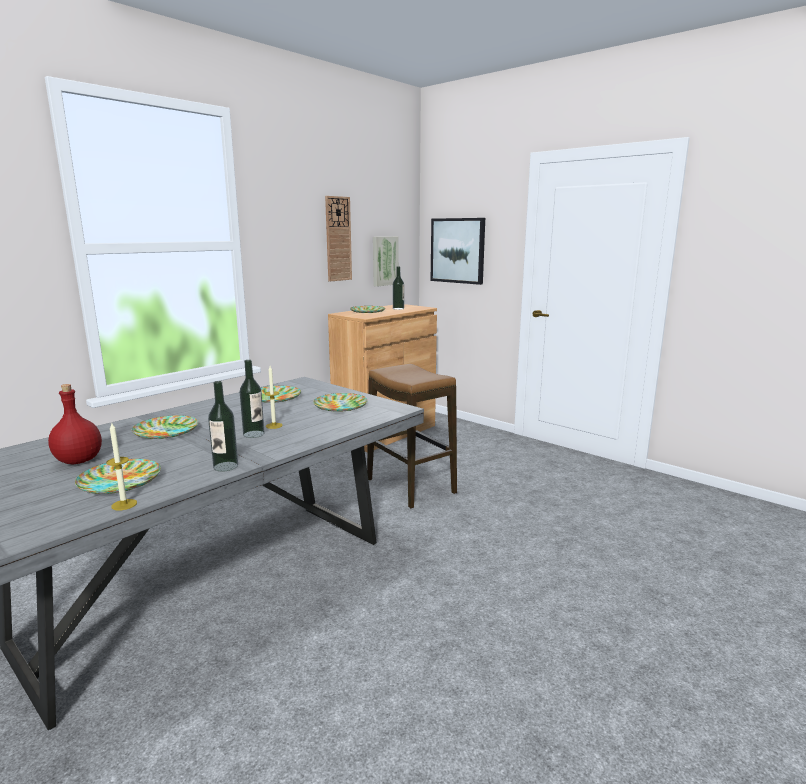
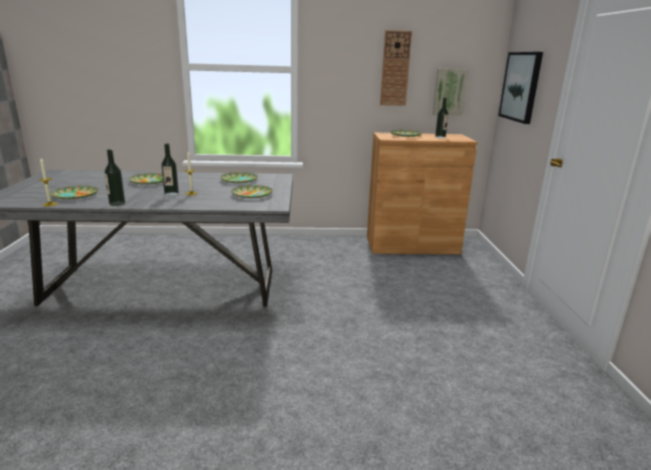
camera: 45 degrees right, 5 degrees up
(79, 461) = (91, 183): red bottle -> none
(411, 486) = (355, 286): stool -> none

